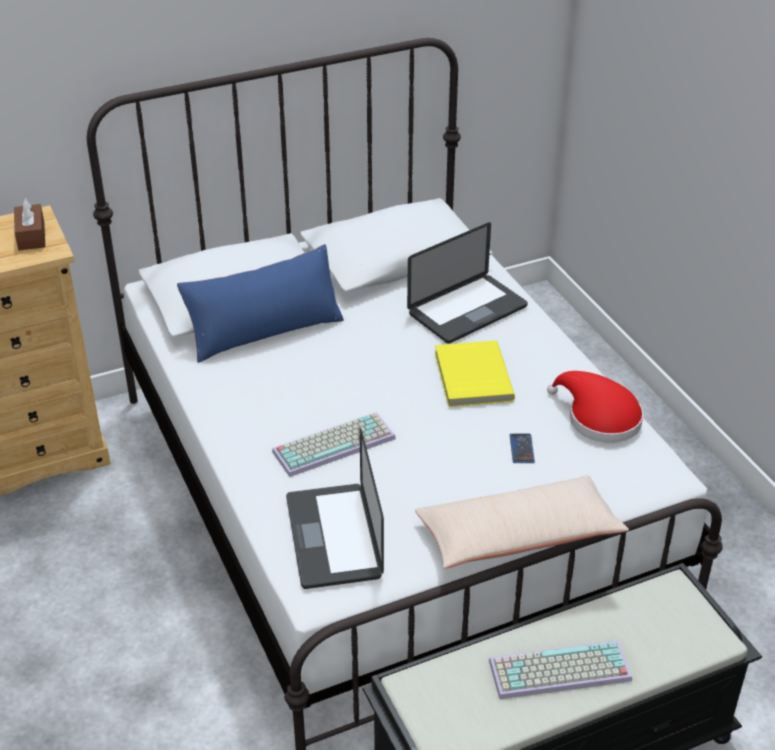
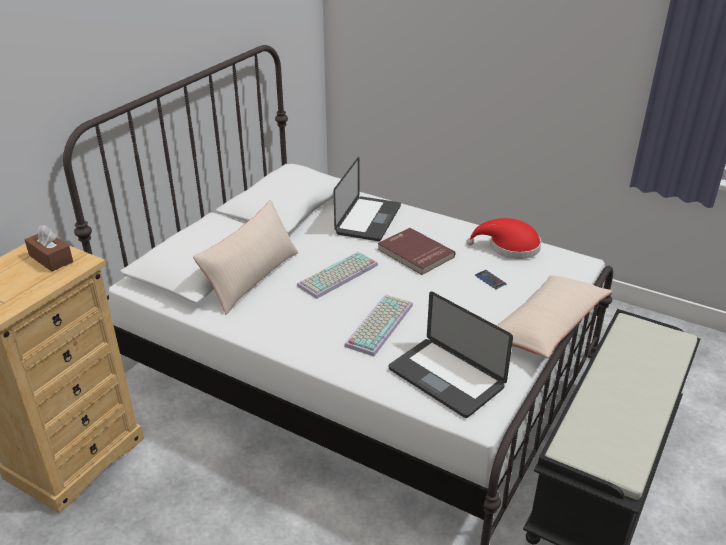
camera: 35 degrees left, 5 degrees down
(265, 331) = (251, 278): blue pillow -> beige pillow
(471, 377) = (414, 253): yellow book -> red book
(558, 673) = (632, 397): keyboard -> keyboard (338, 276)

